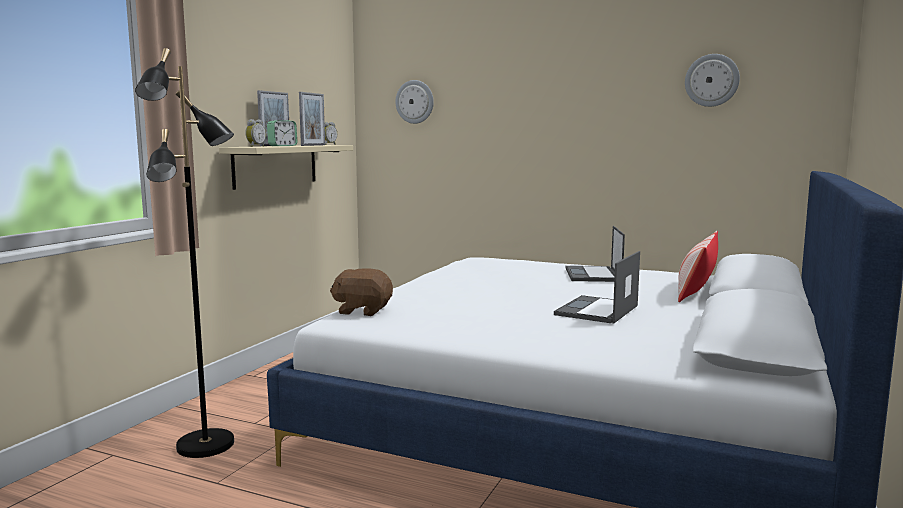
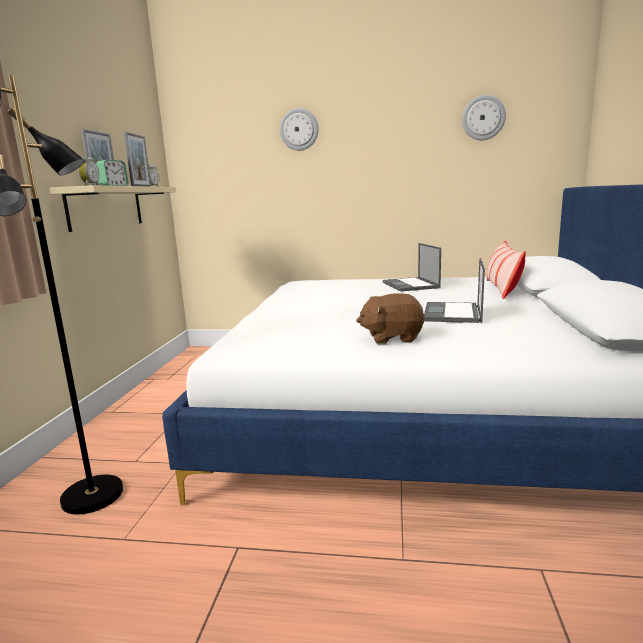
camera: 15 degrees left, 5 degrees up
(363, 311) = (244, 338): brown plush toy -> brown plush toy (391, 338)
(415, 102) = (224, 147): wall clock -> wall clock (299, 129)

